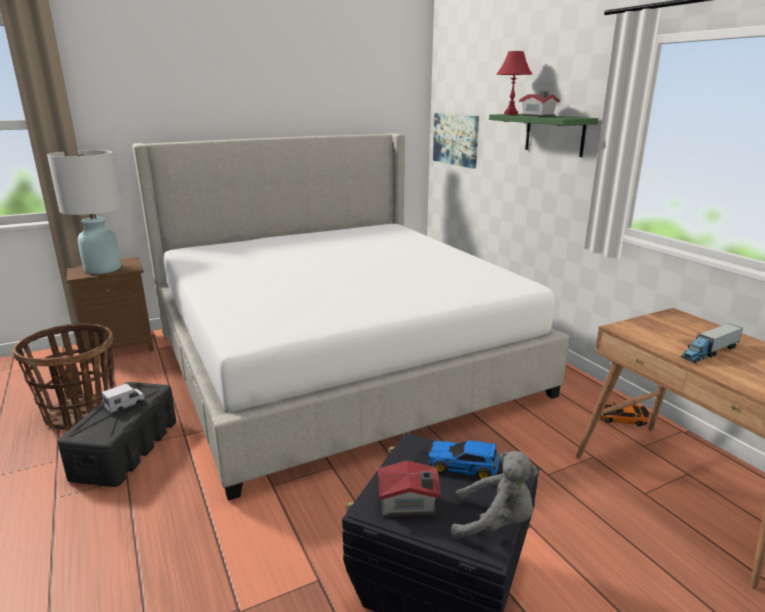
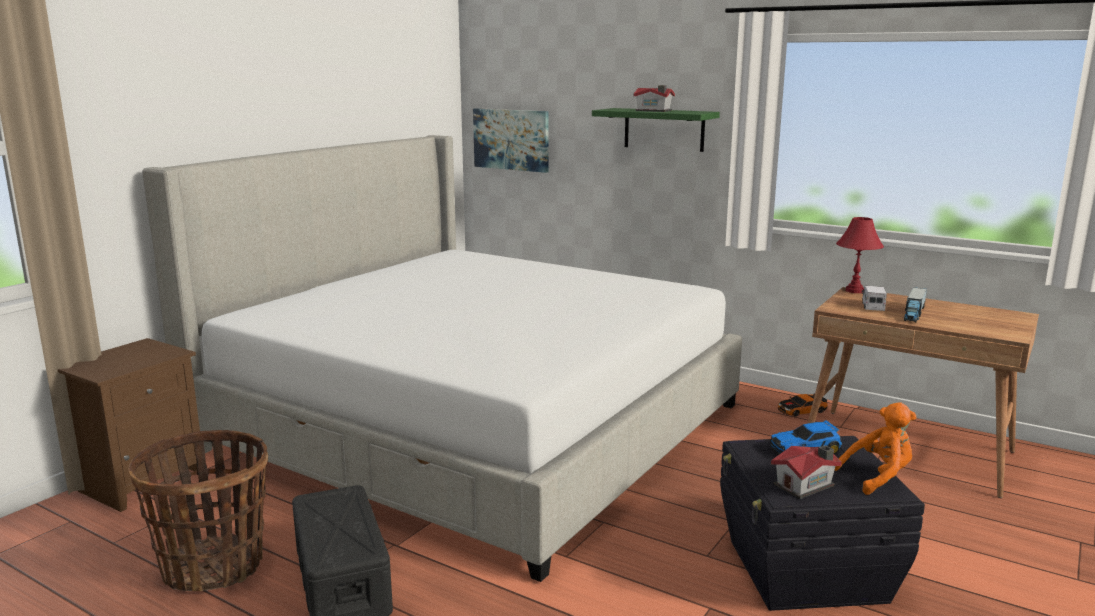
camera: 30 degrees left, 5 degrees down
(103, 269) = (127, 361): white table lamp -> none
(125, 405) = (339, 517): toy truck -> toy truck (873, 307)
(495, 523) = (878, 477): grey plush toy -> orange plush toy
(511, 114) = (613, 109): red table lamp -> red table lamp (854, 290)

